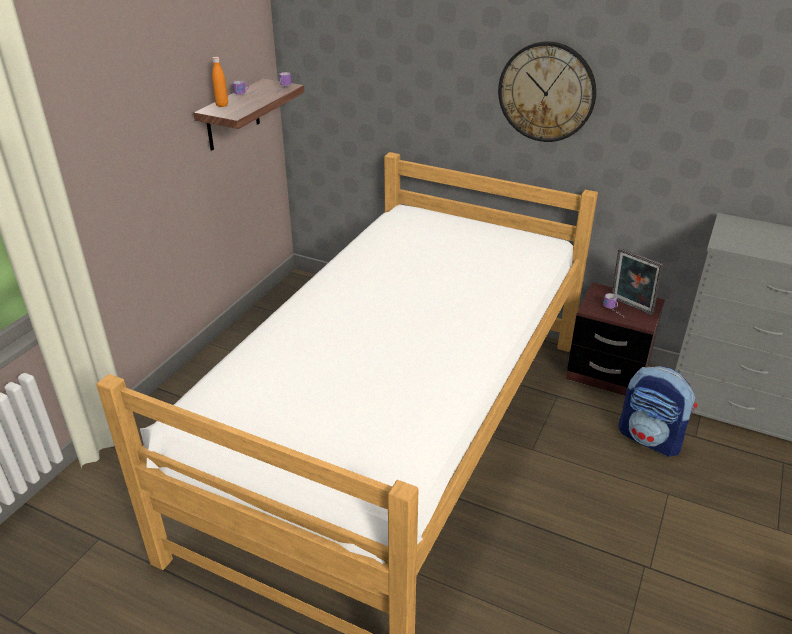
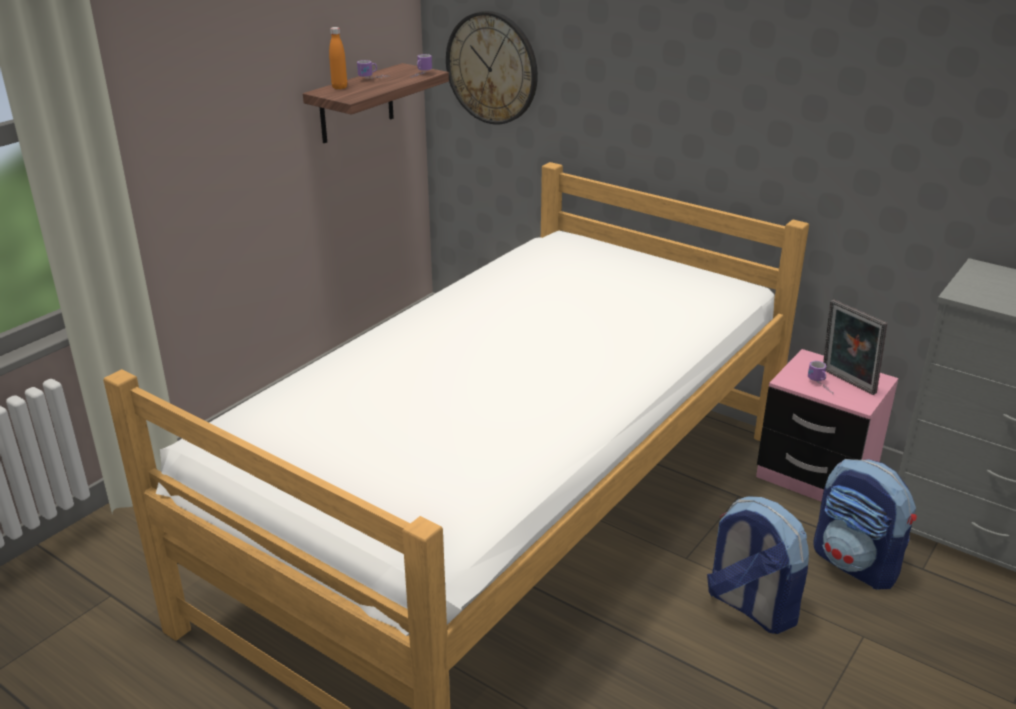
camera: 10 degrees right, 5 degrees down
(546, 92) = (745, 88): wall clock -> wall clock (492, 68)
(586, 481) = (750, 606): none -> backpack
(607, 373) = (816, 476): brown nightstand -> pink nightstand

